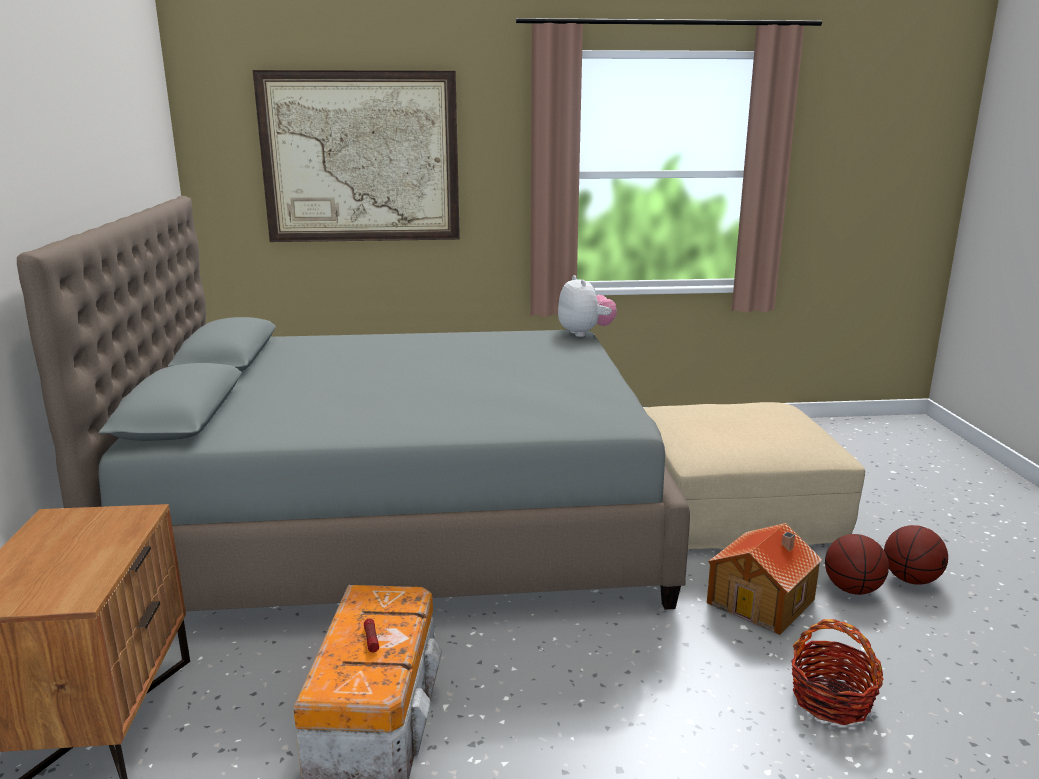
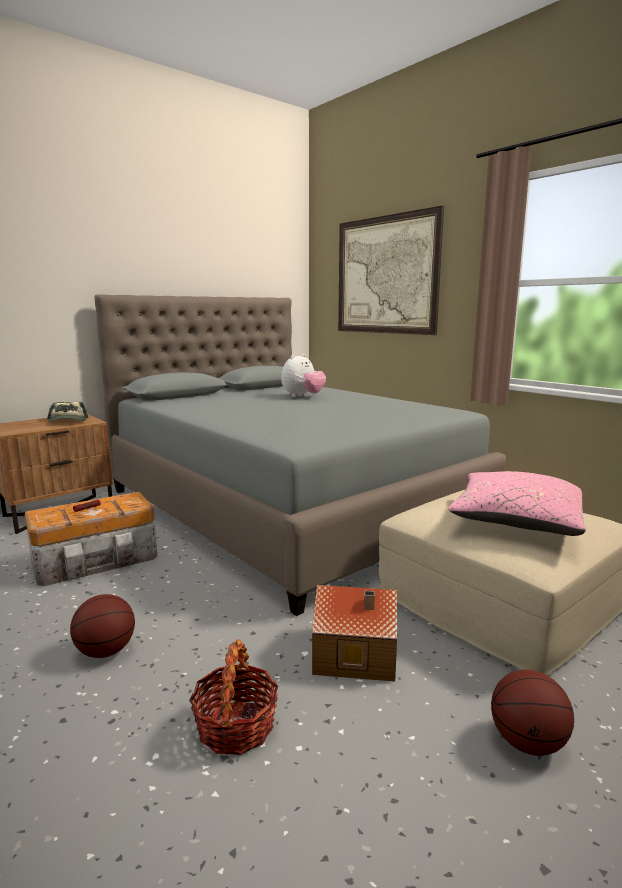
camera: 55 degrees right, 5 degrees down
(89, 533) = (68, 421): none -> cap
(585, 333) = (468, 413): plush toy -> plush toy (303, 396)
(760, 428) = (516, 522): none -> pink pillow
(852, 589) = (445, 702): basketball -> basketball (106, 651)

